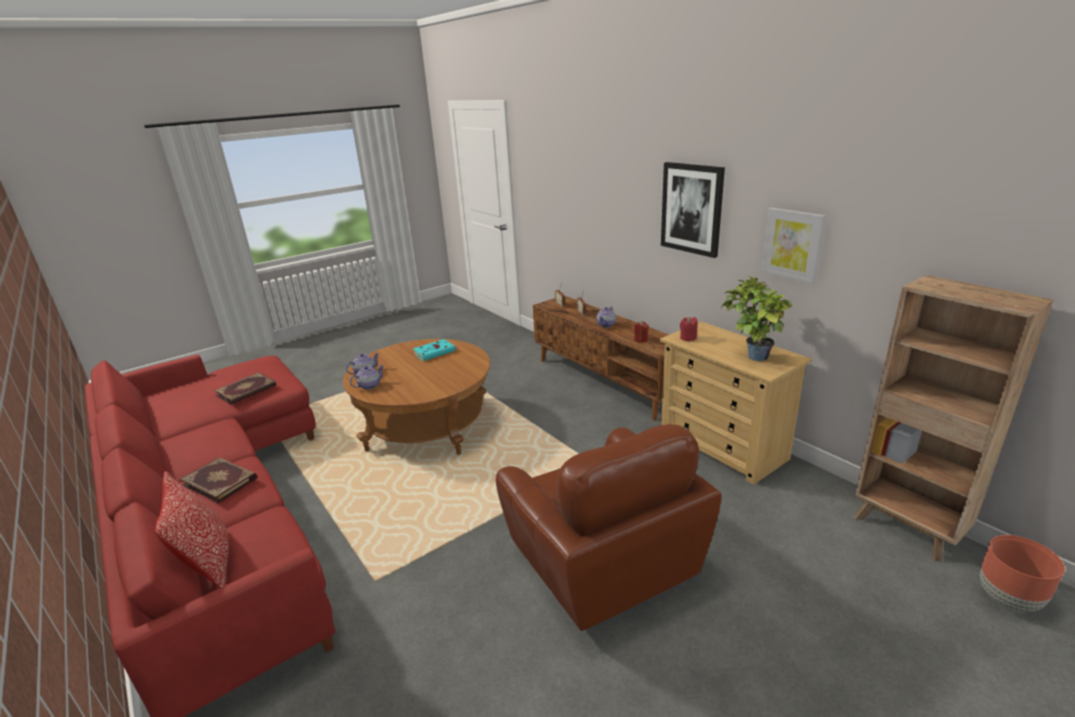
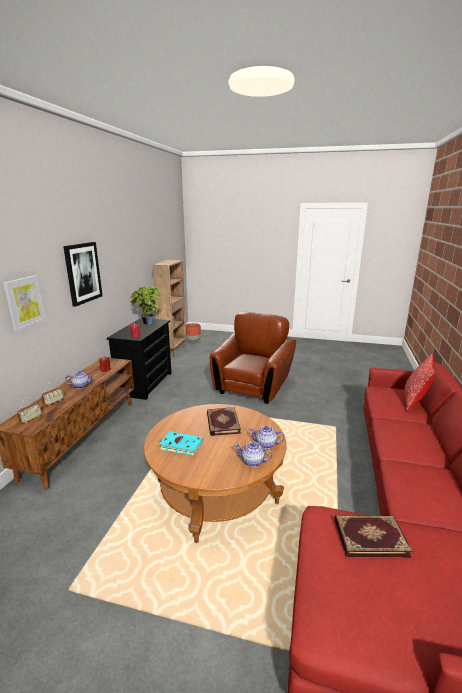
camera: 130 degrees left, 5 degrees down
(221, 481) = (407, 437): book -> book (222, 423)
(723, 446) = (145, 383): beige dresser -> black dresser
(792, 244) = (122, 272): picture -> picture (24, 302)

